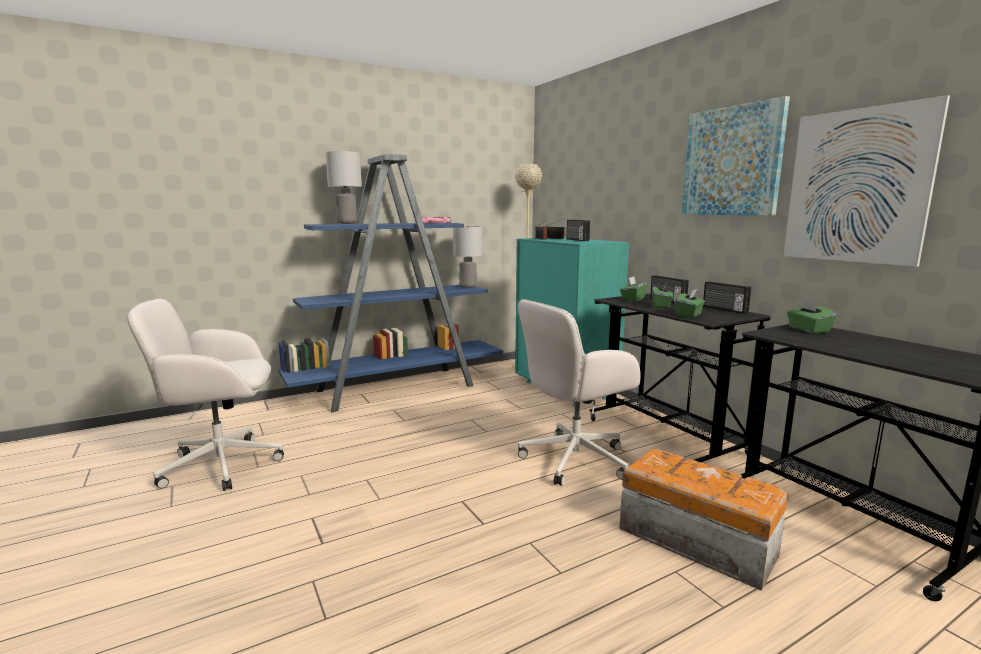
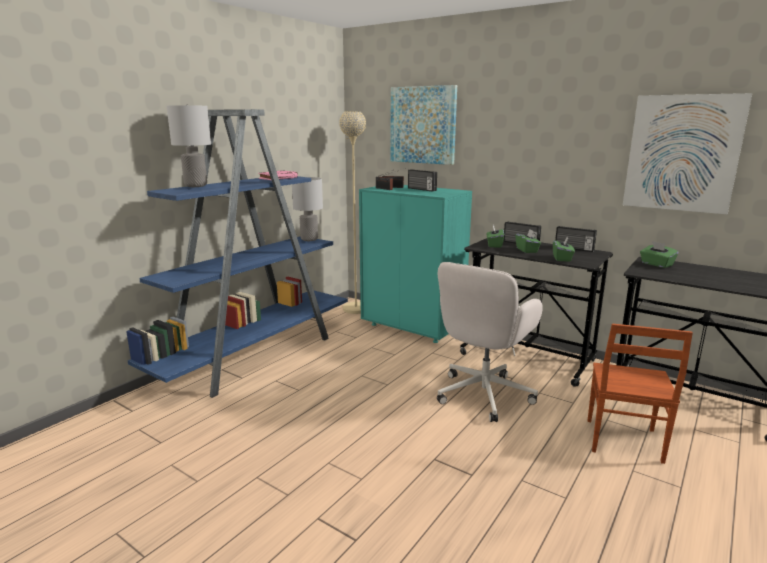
camera: 25 degrees left, 5 degrees up
(222, 465) = (151, 491): white office chair -> none
(695, 540) = (622, 441): storage box -> brown chair
(732, 161) = (574, 125): picture -> picture (423, 125)

